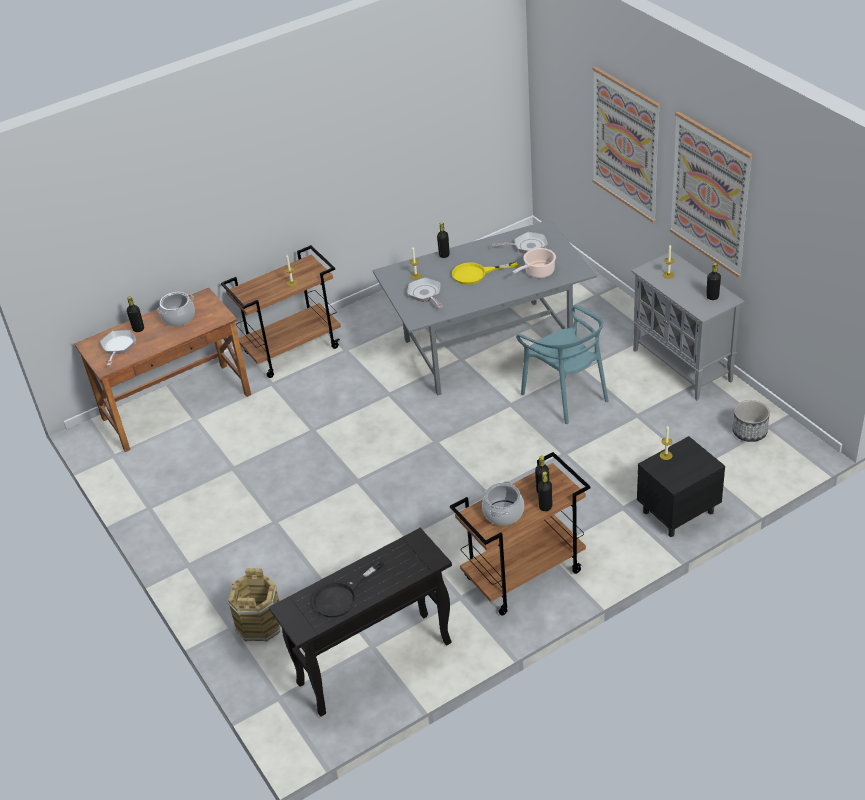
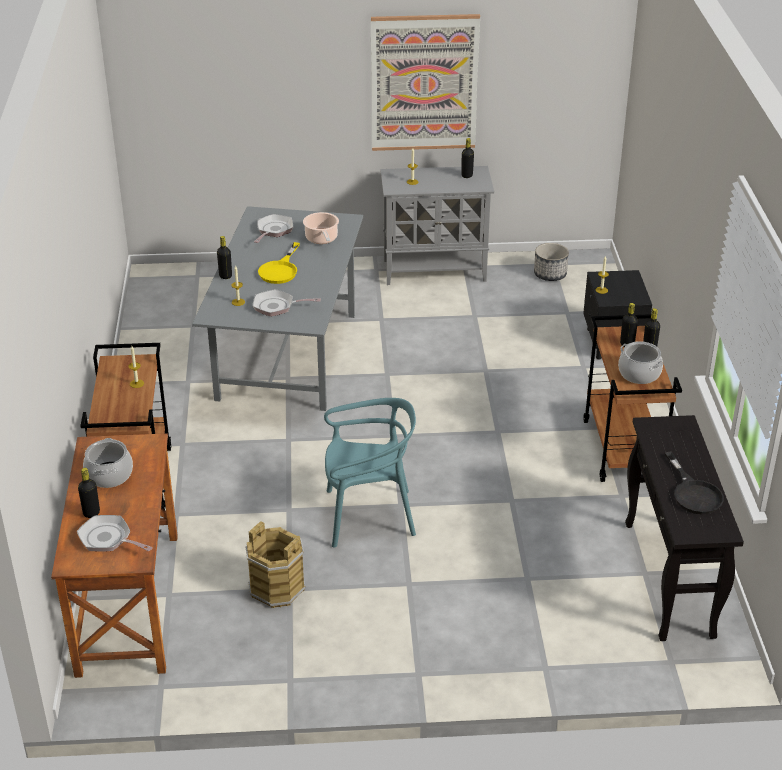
camera: 65 degrees left, 5 degrees down
(260, 624) = (556, 643): brown bucket -> brown bucket (277, 587)
(566, 395) = (408, 340): turquoise chair -> turquoise chair (368, 516)
(625, 144) = (291, 90): picture -> none

